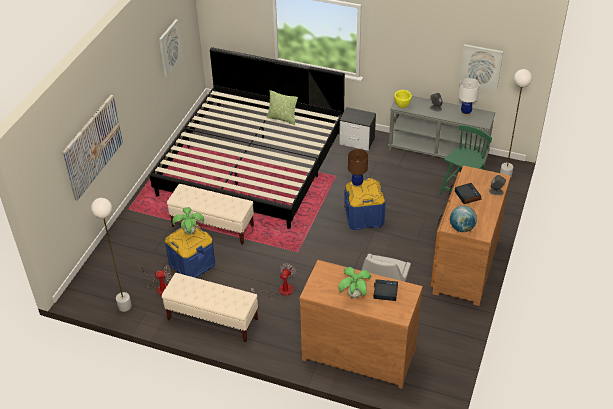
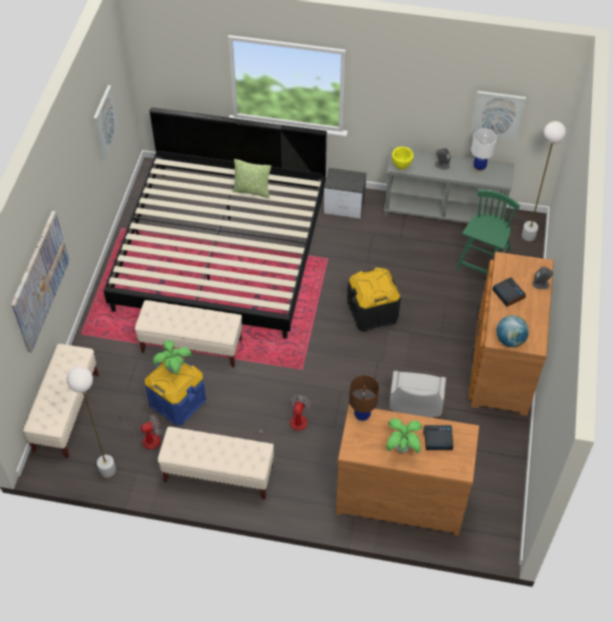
camera: 10 degrees left, 10 degrees up
(103, 262) = (66, 412): none -> beige bench
(357, 183) = (363, 277): brown table lamp -> brown table lamp (362, 416)
(364, 217) = (372, 312): blue storage box -> black storage box

